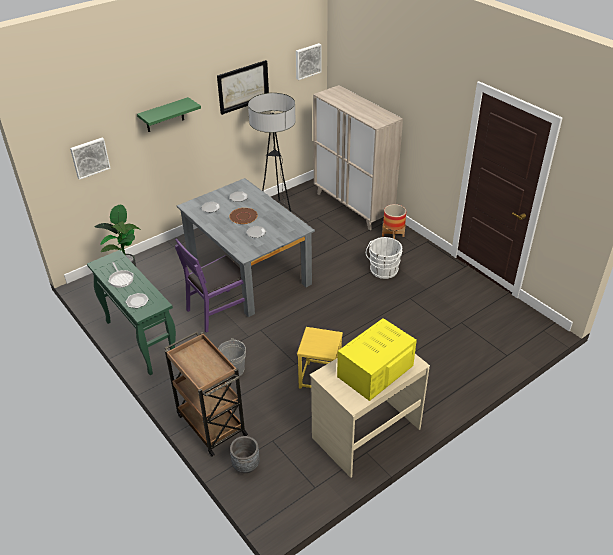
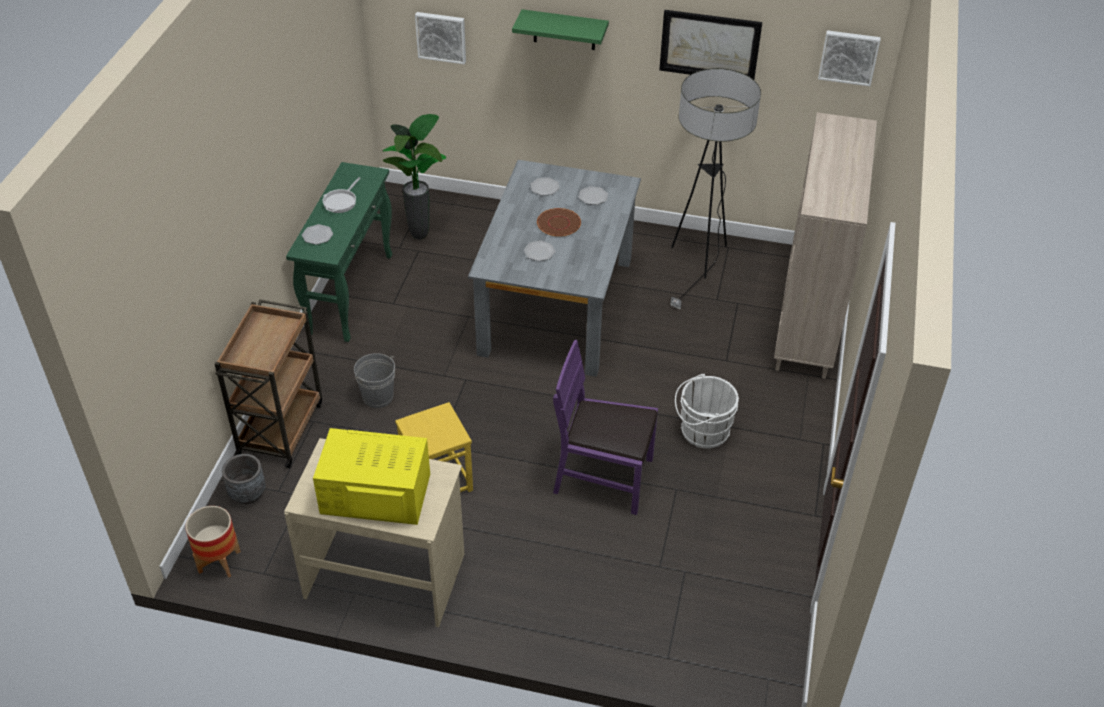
camera: 50 degrees right, 5 degrees up
(218, 310) = (461, 323): purple chair -> purple chair (603, 477)
(393, 236) = (791, 400): planter -> planter (219, 562)

